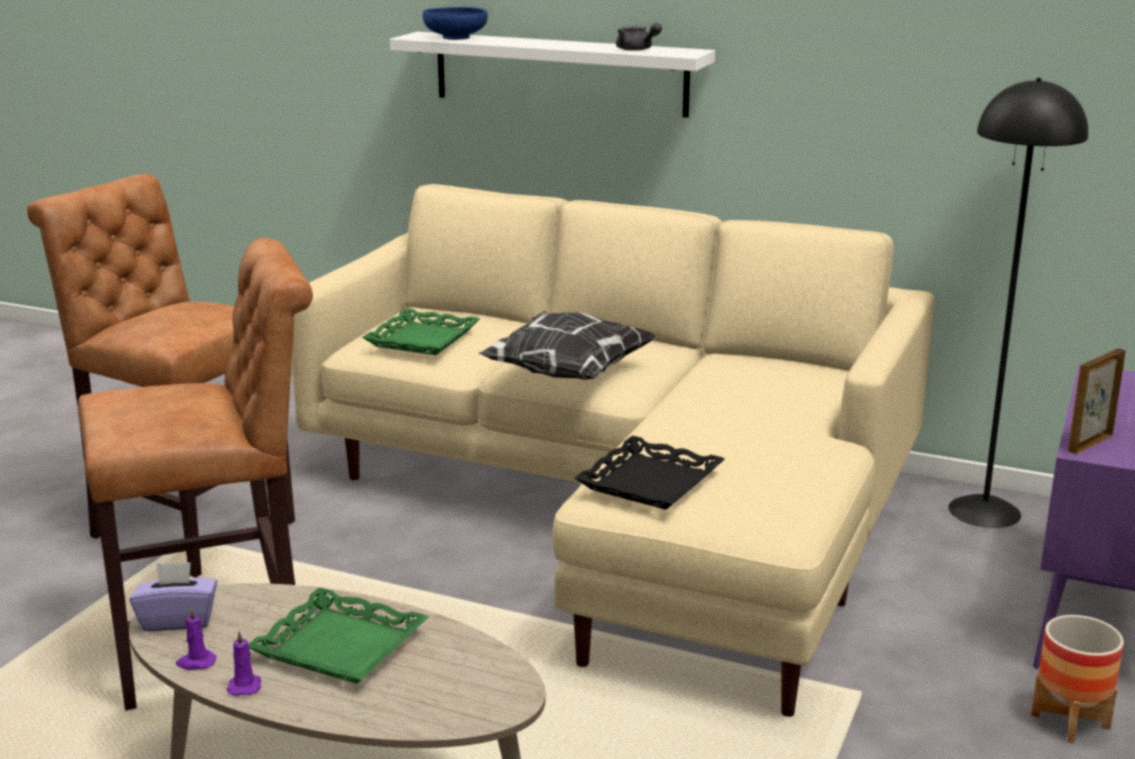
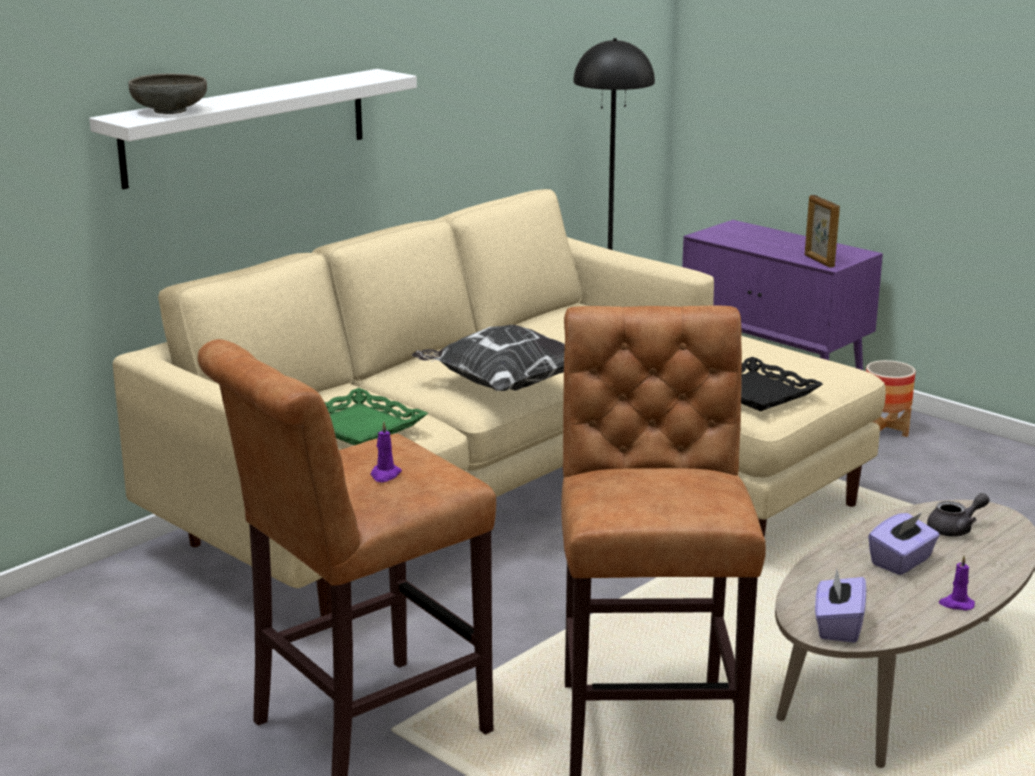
camera: 70 degrees left, 0 degrees up
(196, 662) = (914, 622): purple candle -> purple candle (385, 475)
(341, 646) = (902, 562): green tray -> purple tissue box
(455, 37) = (169, 111): blue bowl -> grey bowl
(637, 50) = (348, 81): grey teapot -> grey teapot (955, 529)

